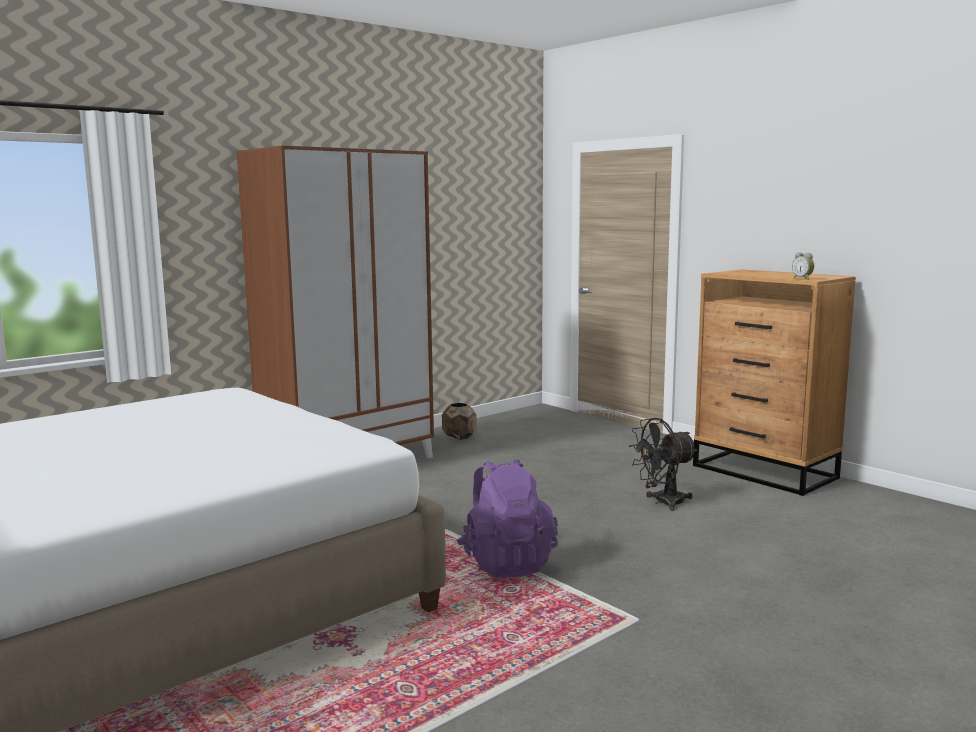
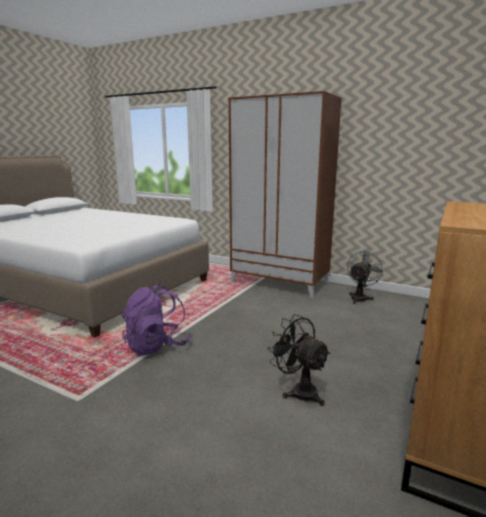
camera: 70 degrees right, 5 degrees up
(459, 437) = (360, 297): brown planter -> grey fan
(803, 279) = (460, 221): alarm clock -> none

